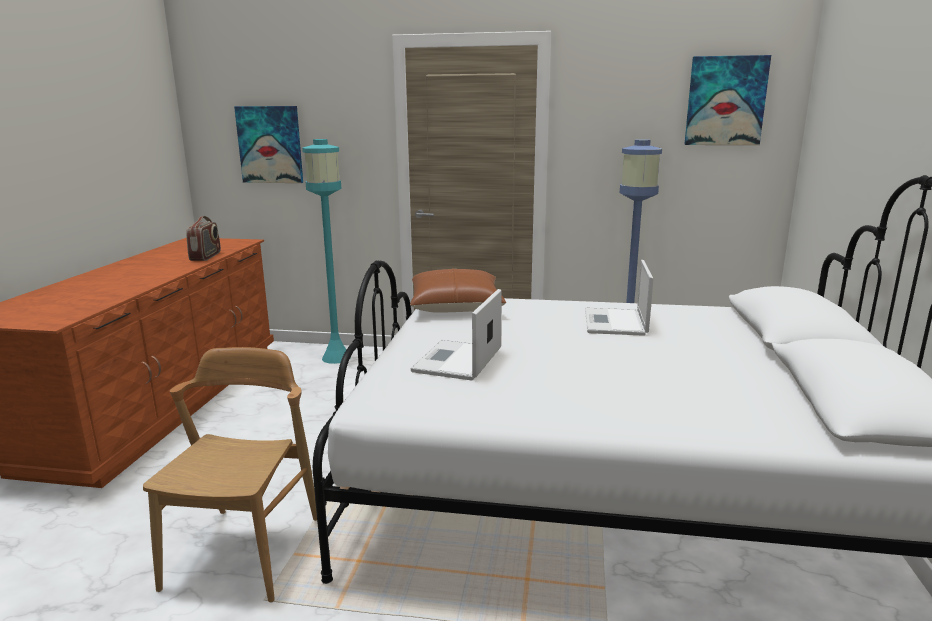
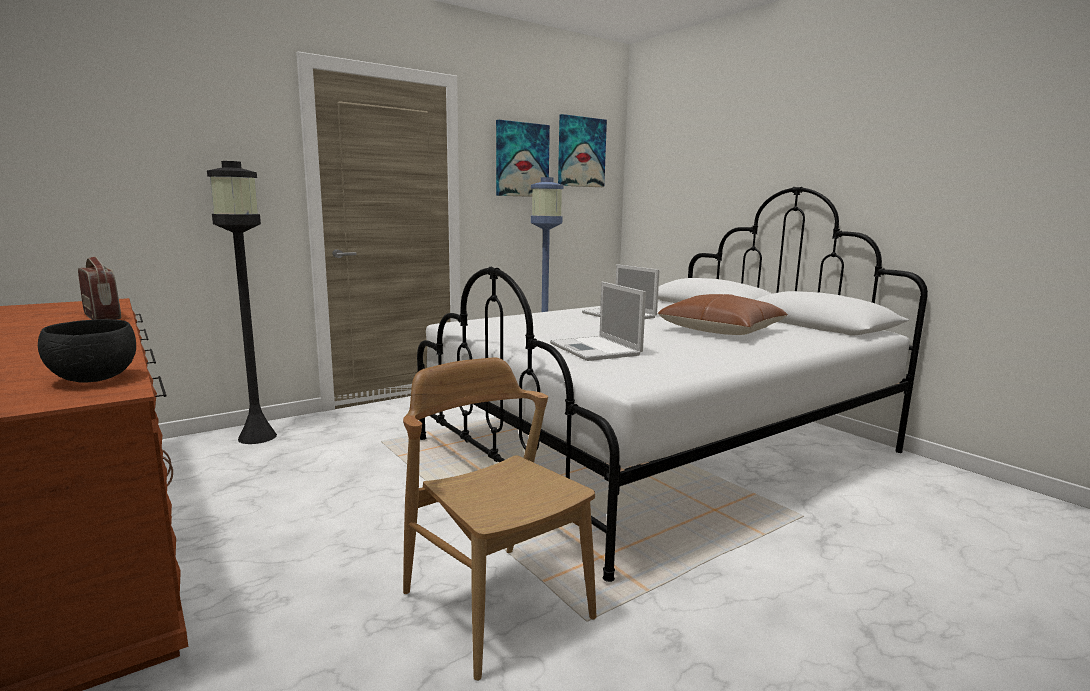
camera: 45 degrees left, 5 degrees down
(71, 311) = (93, 379): none -> black bowl
(270, 144) = (121, 169): picture -> picture (521, 160)
(336, 358) = (257, 437): turquoise floor lamp -> black floor lamp
(456, 305) = (482, 324): brown pillow -> brown pillow (721, 330)

